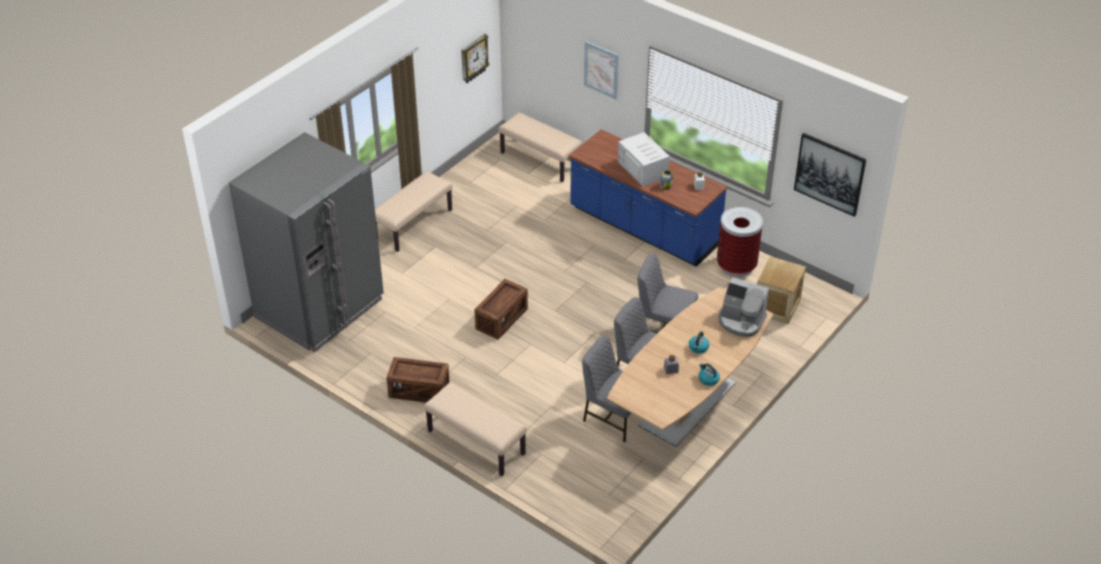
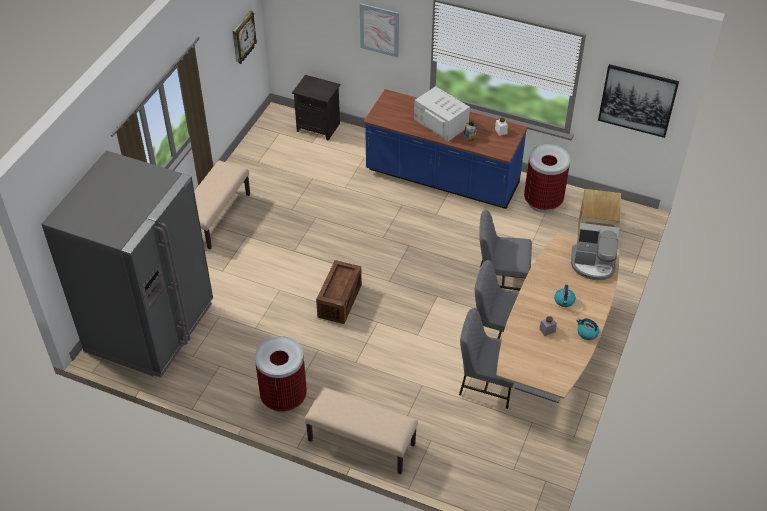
camera: 15 degrees left, 5 degrees up
(419, 391) = (283, 397): crate -> trash can
(540, 160) = (319, 127): beige bench -> black nightstand

